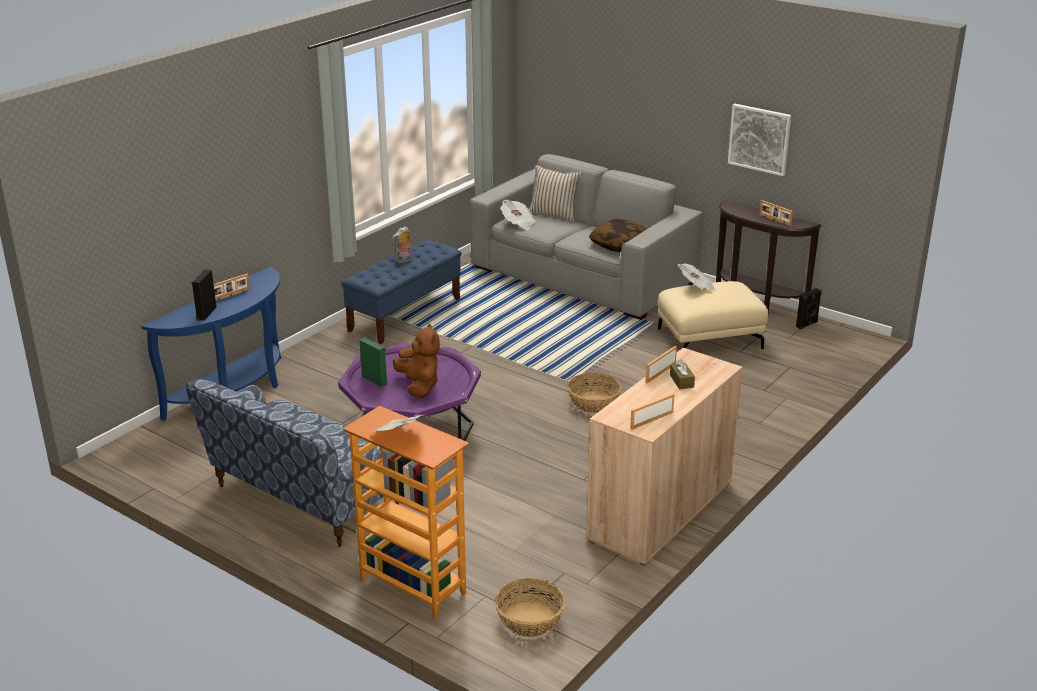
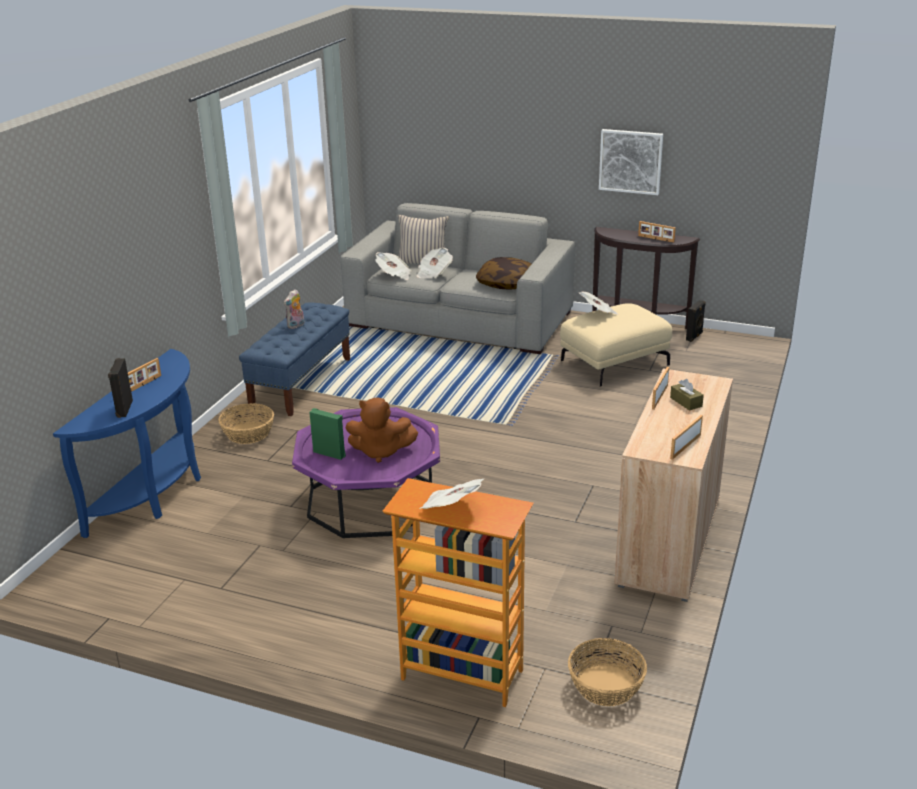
camera: 15 degrees left, 0 degrees up
(305, 498) = (291, 596): sofa -> none
(419, 386) = (380, 452): brown plush toy -> brown plush toy turned 135 degrees clockwise
(556, 226) = (433, 273): none -> newspaper
(593, 402) = (540, 442): basket -> basket (248, 433)

